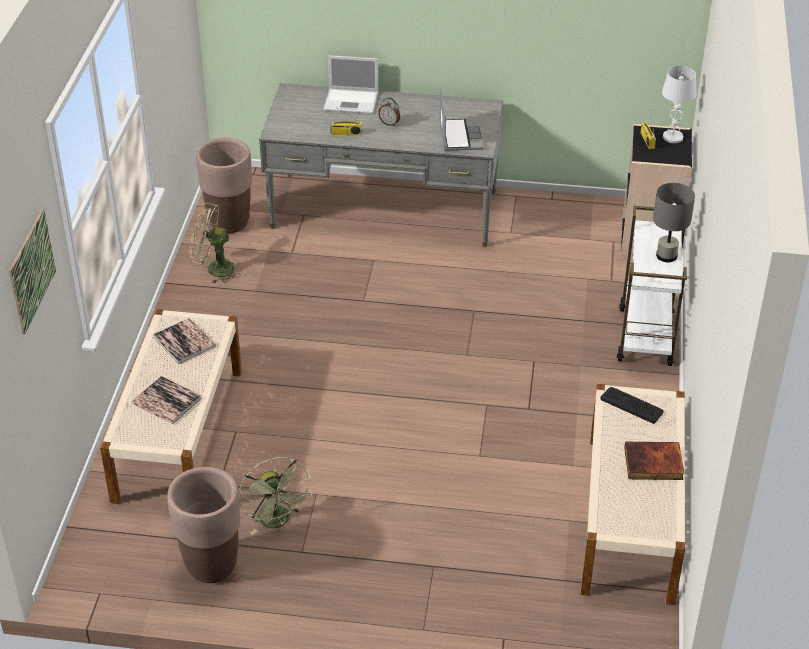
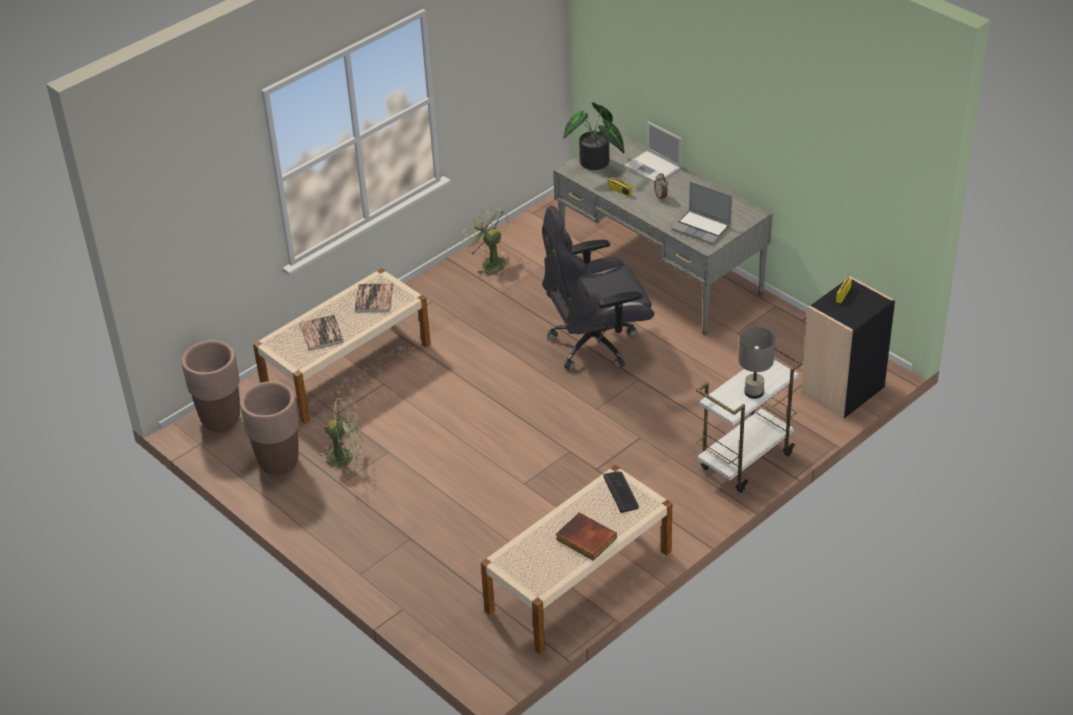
camera: 40 degrees right, 0 degrees up
(32, 270) = (211, 191): picture -> none
(229, 222) = (536, 232): brown planter -> brown planter (221, 420)
(277, 522) = (346, 457): green fan -> green fan turned 105 degrees counterclockwise
(294, 119) = (595, 164): none -> potted plant
(401, 296) = (598, 343): none -> black office chair
(459, 136) = (702, 228): laptop -> laptop turned 90 degrees clockwise
(672, 137) = (868, 301): white table lamp -> none

